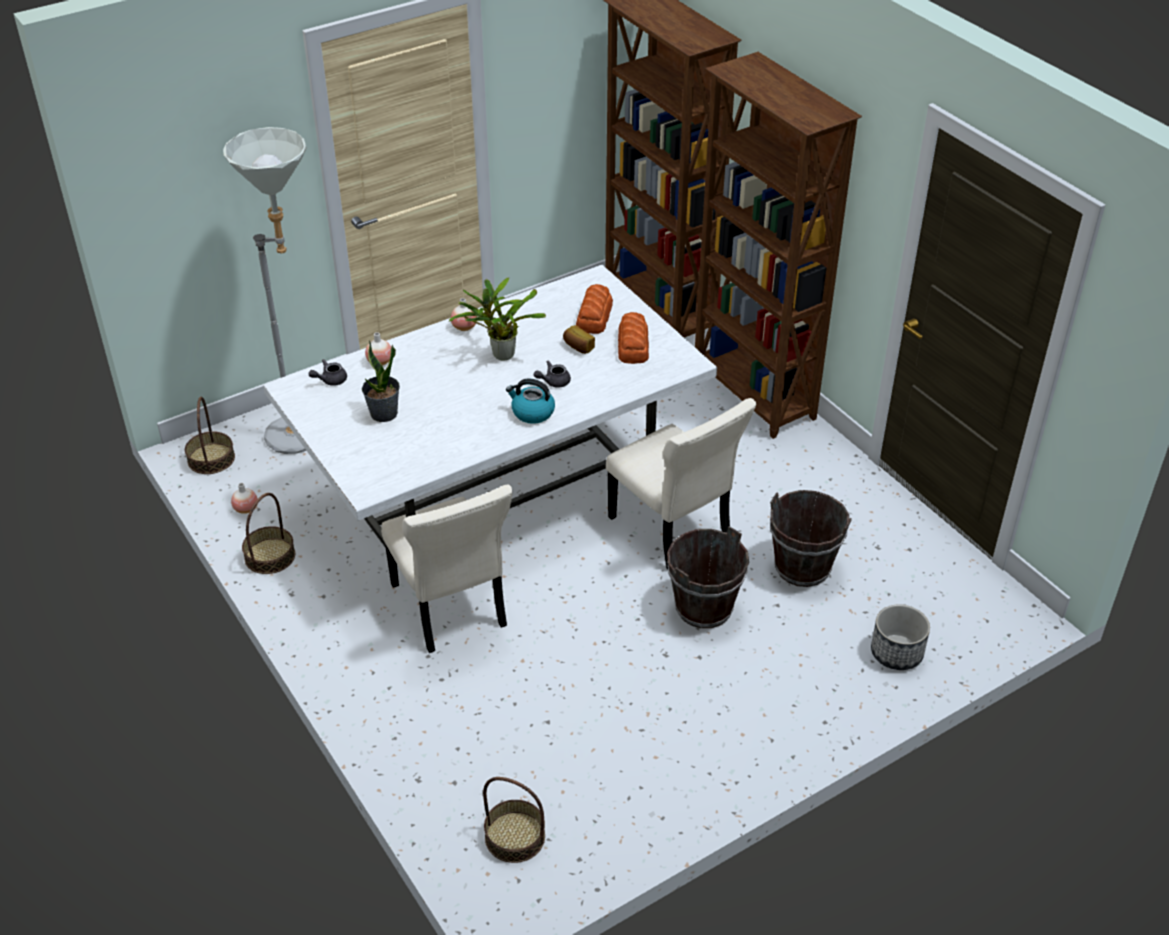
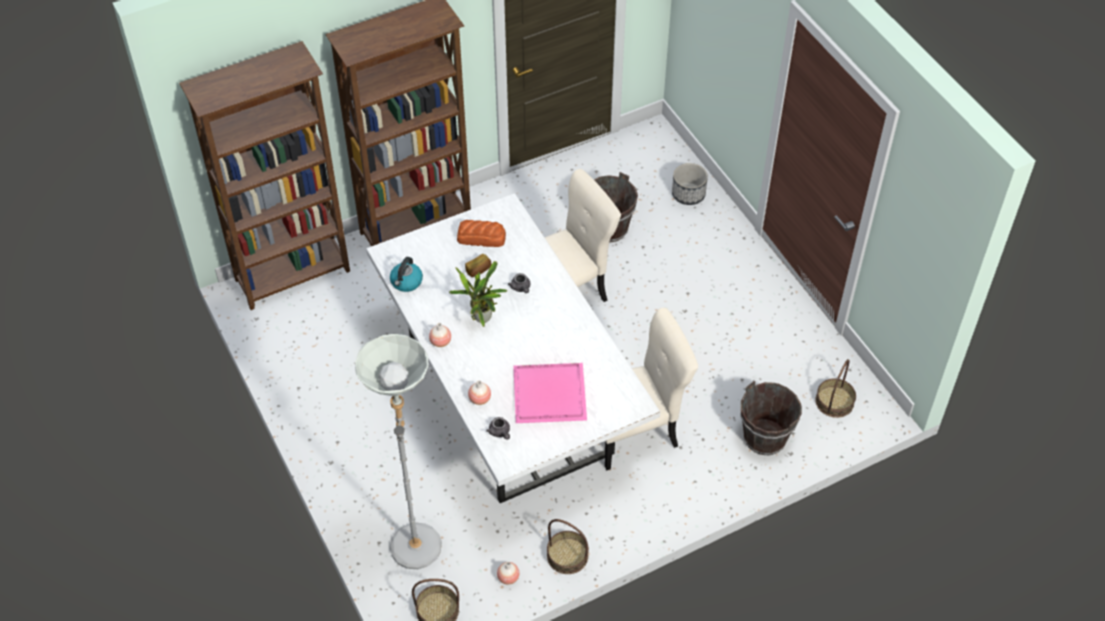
camera: 85 degrees left, 10 degrees up
(384, 414) = (548, 395): potted plant -> pink tray
(532, 412) = (557, 303): kettle -> kettle (406, 282)
(594, 316) = (440, 258): bread -> none
(703, 607) = (643, 286): brown bucket -> brown bucket (764, 438)

